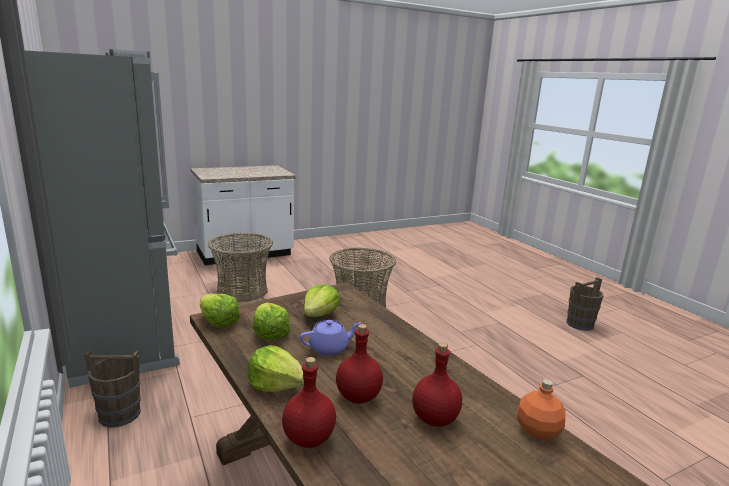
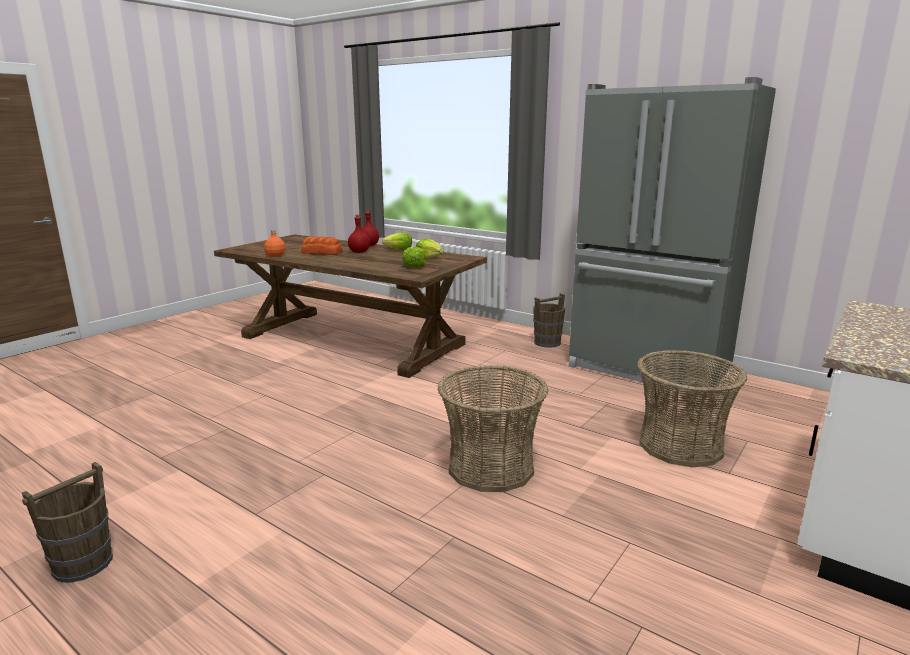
camera: 155 degrees right, 0 degrees up
(218, 322) = (464, 257): lettuce -> none
(329, 348) = (389, 258): purple teapot -> none
(434, 418) = (322, 253): red bottle -> bread

